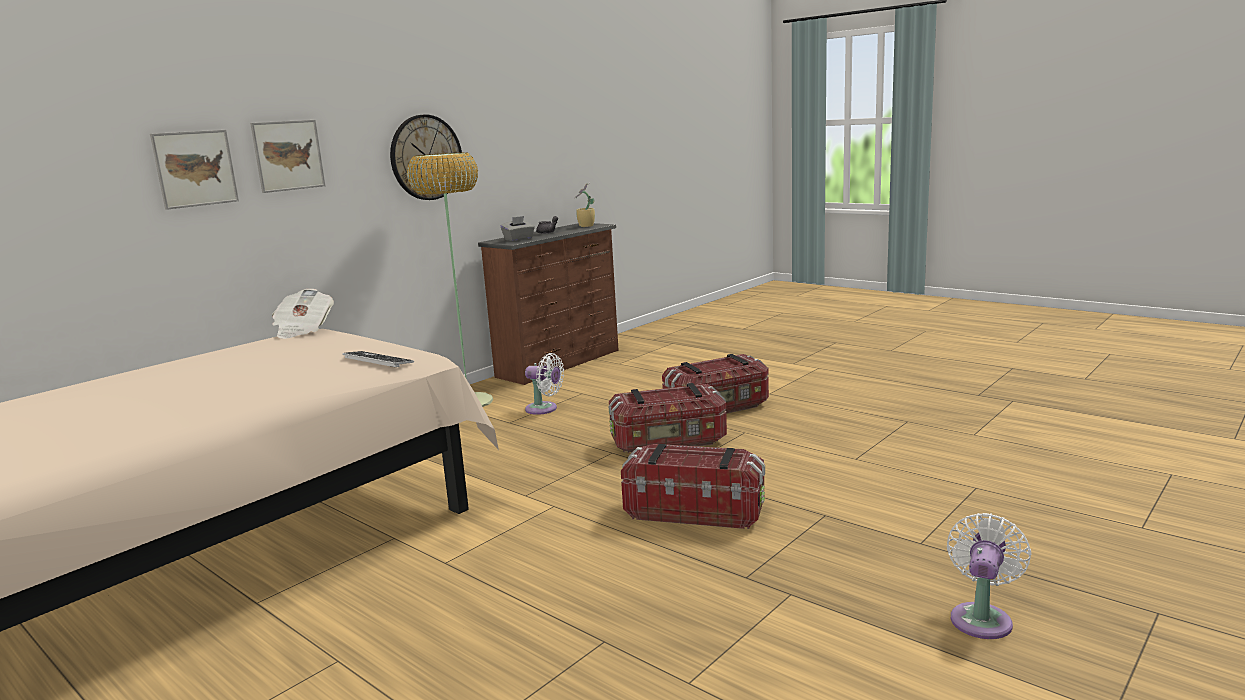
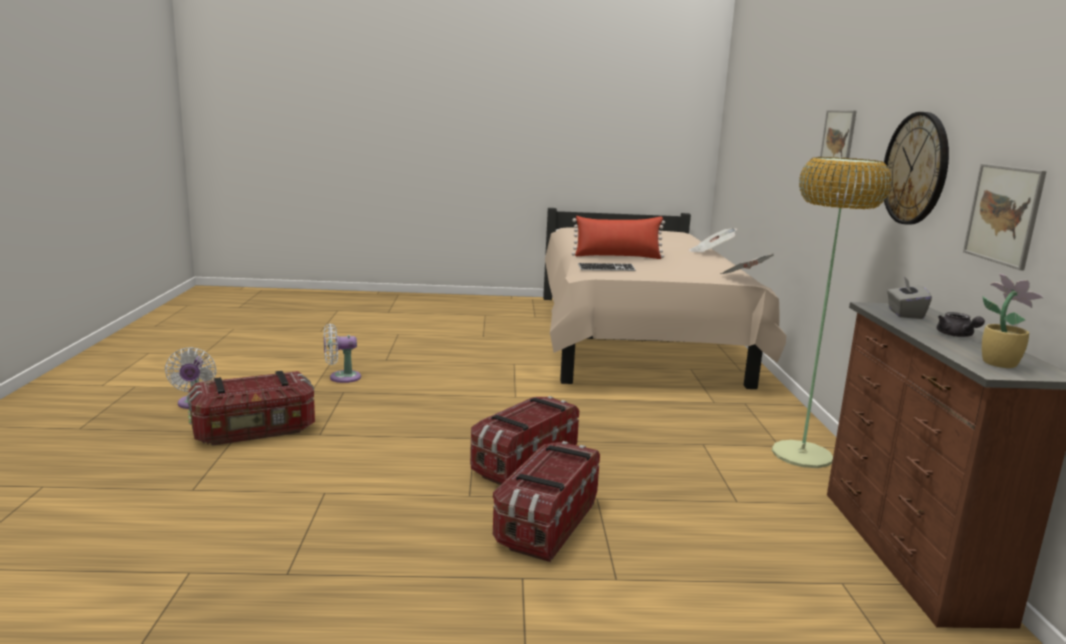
camera: 135 degrees right, 0 degrees up
(123, 372) = (711, 252): none -> newspaper
(195, 168) = (804, 143): picture -> picture (1003, 214)
(267, 382) = (617, 256): none -> red pillow
(544, 409) = (714, 467): white fan -> white fan (341, 377)
(694, 511) = (417, 415): storage box -> storage box (254, 431)

